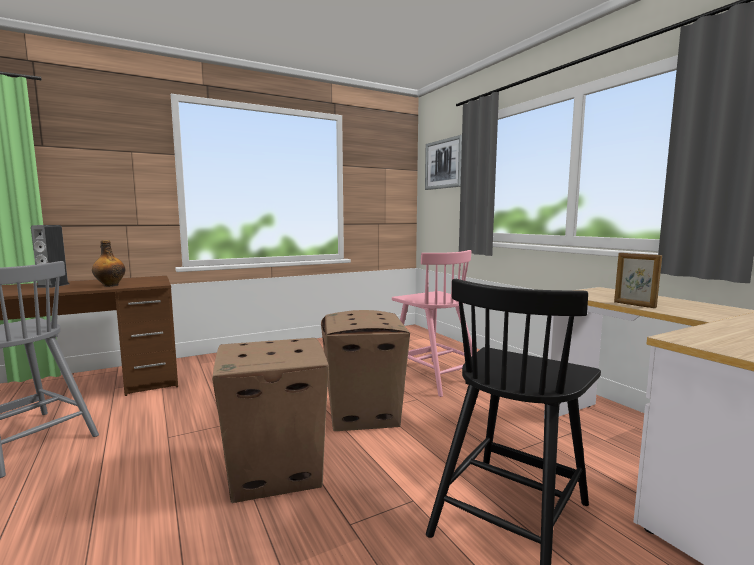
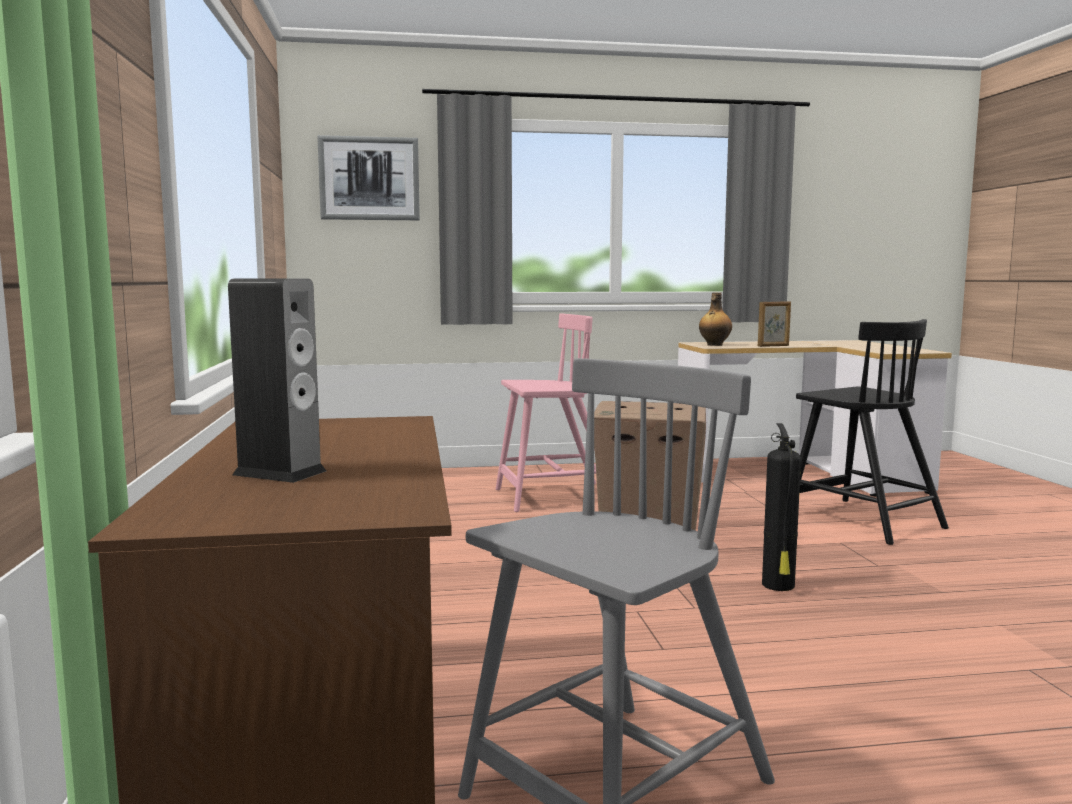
camera: 70 degrees left, 0 degrees up
(110, 285) = (371, 439): bottle -> bottle (714, 345)
(276, 470) = (778, 586): cardboard box -> fire extinguisher

